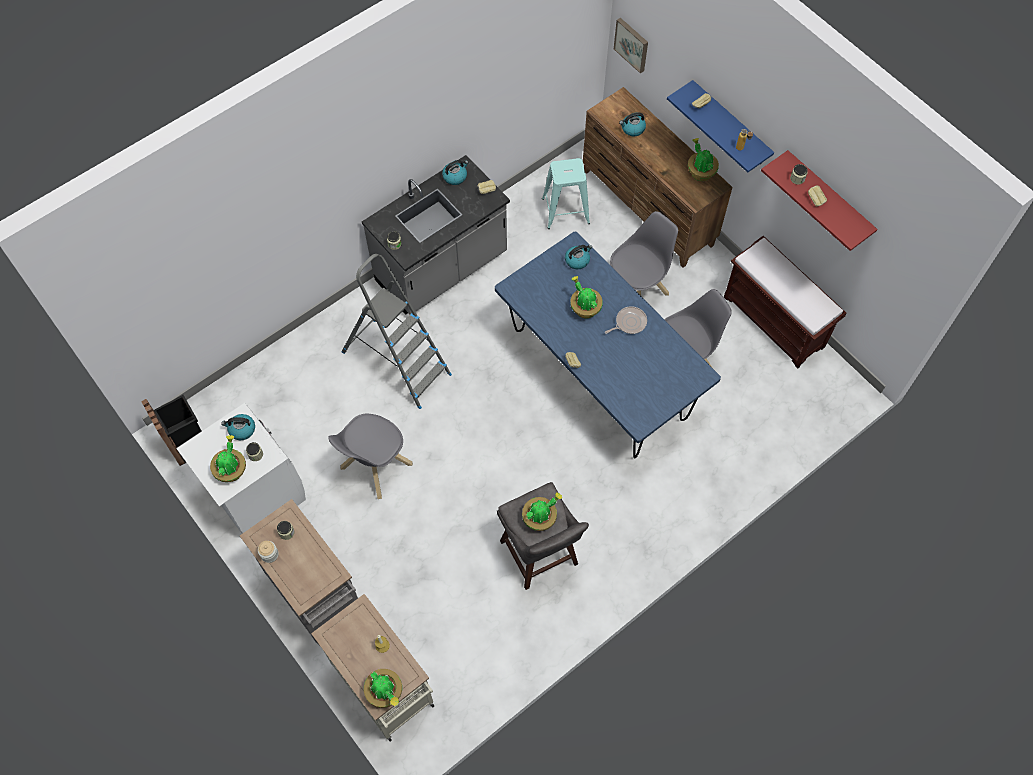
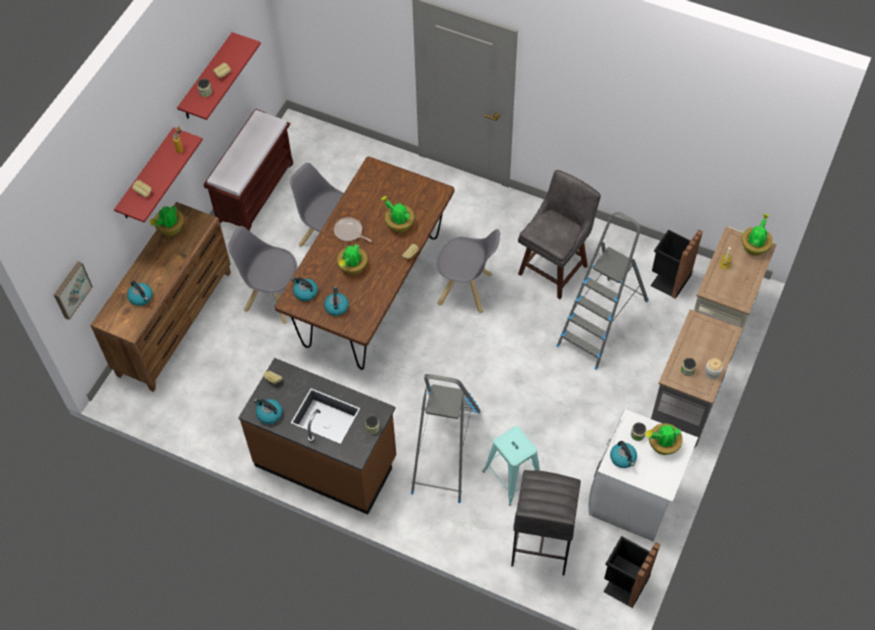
camera: 115 degrees left, 5 degrees down
(267, 398) = (541, 540): none -> grey stool
(374, 467) = (553, 417): grey chair -> grey chair (466, 289)
(442, 269) = (326, 461): grey counter -> brown counter
(449, 567) = (602, 323): none -> grey step ladder
(464, 664) = (668, 280): none -> black trash can
(540, 518) = (554, 227): potted plant -> potted plant (398, 224)
(547, 278) = (336, 307): none -> kettle
(565, 211) = (209, 387): turquoise stool -> turquoise stool (512, 477)
(598, 374) = (372, 293): blue dining table -> brown dining table
(730, 125) = (147, 176): blue shelf -> red shelf

